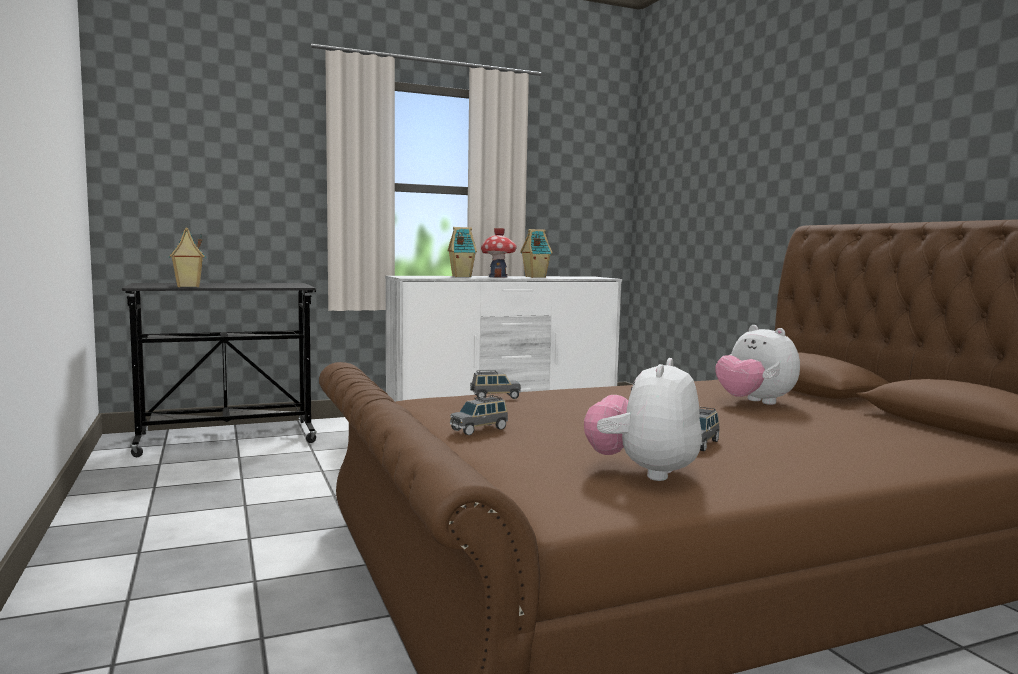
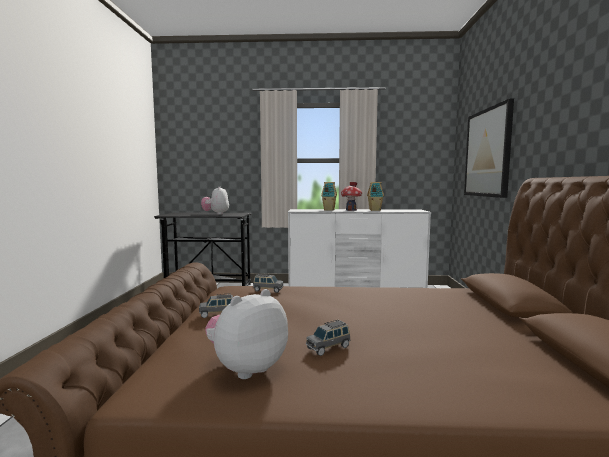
camera: 25 degrees right, 0 degrees up
(188, 286) = (184, 215): toy house -> none
(707, 190) = (488, 153): none -> picture
(754, 403) = (440, 313): plush toy -> plush toy (216, 214)

